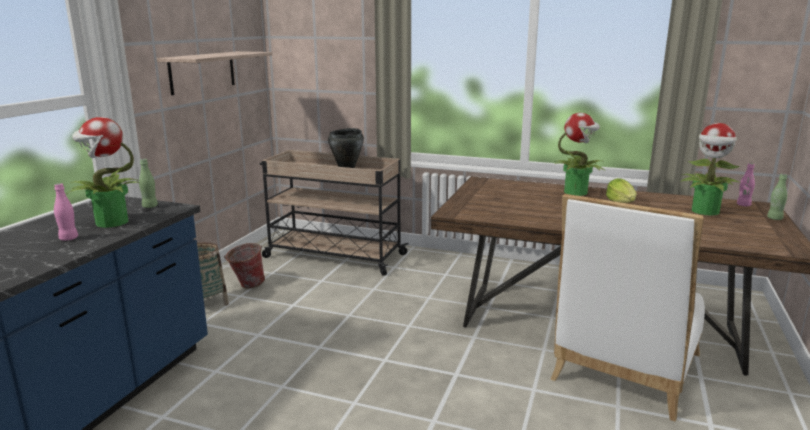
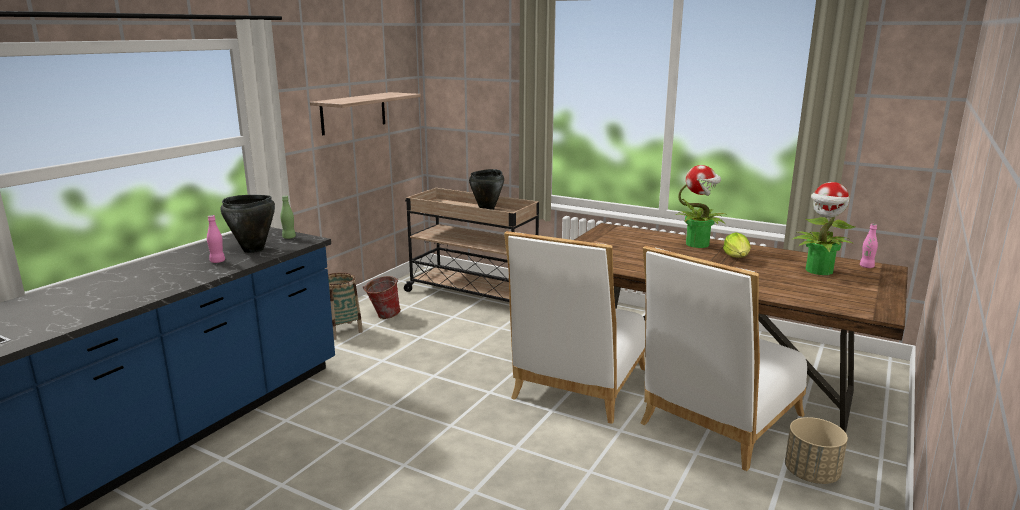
camera: 10 degrees right, 0 degrees up
(110, 222) = (253, 250): potted plant -> black cooking pot
(473, 346) = (577, 387): none -> white chair
(737, 417) = (811, 474): none -> beige planter
(774, 218) = (888, 282): green bottle -> none

